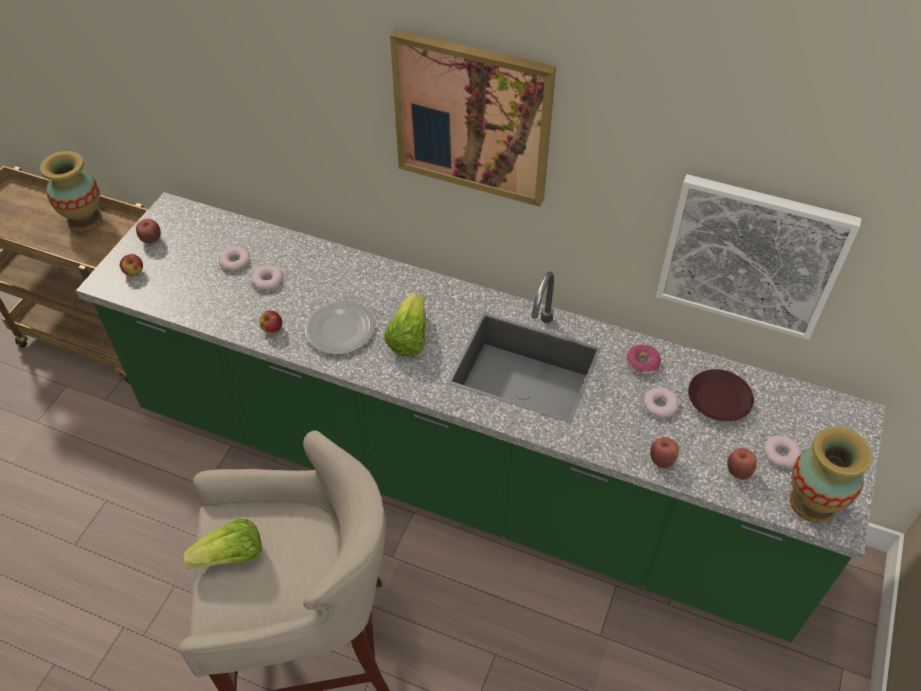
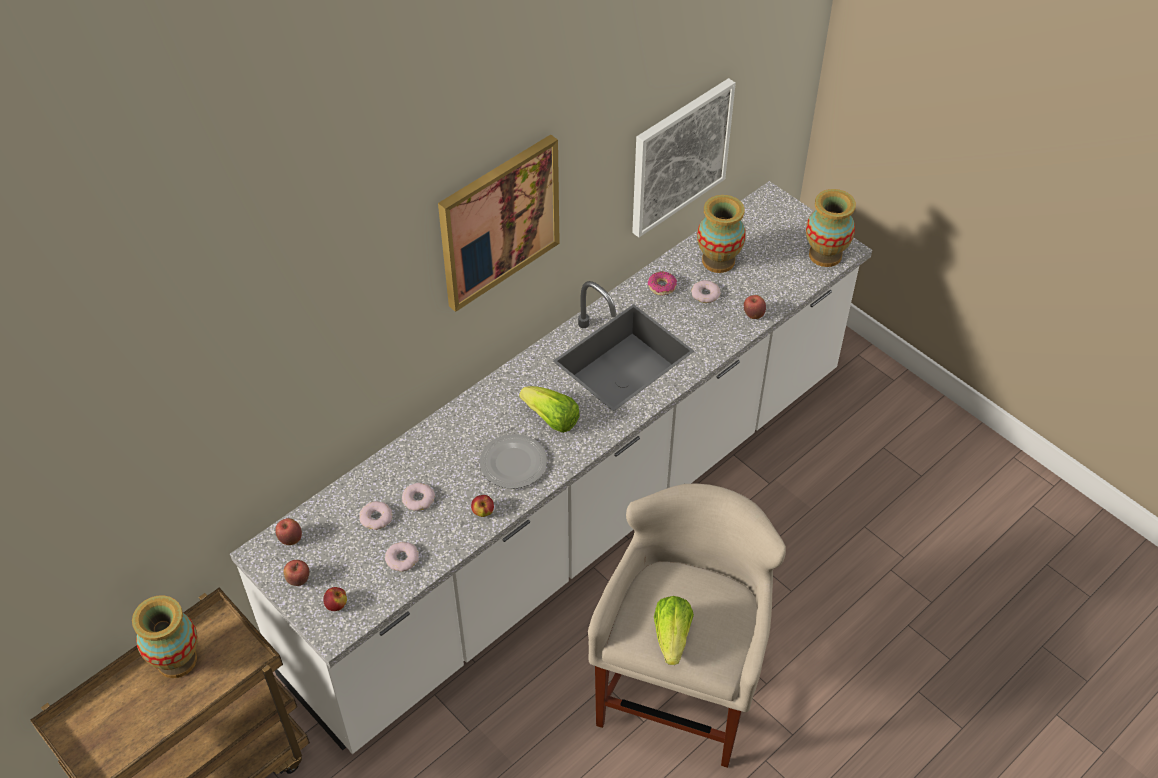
camera: 65 degrees left, 0 degrees up
(460, 478) = (579, 519): green counter -> white counter
(718, 399) = (718, 261): brown plate -> vase
(738, 471) = (783, 279): apple -> apple (290, 539)
(781, 454) = (780, 251): donut -> donut (402, 558)

